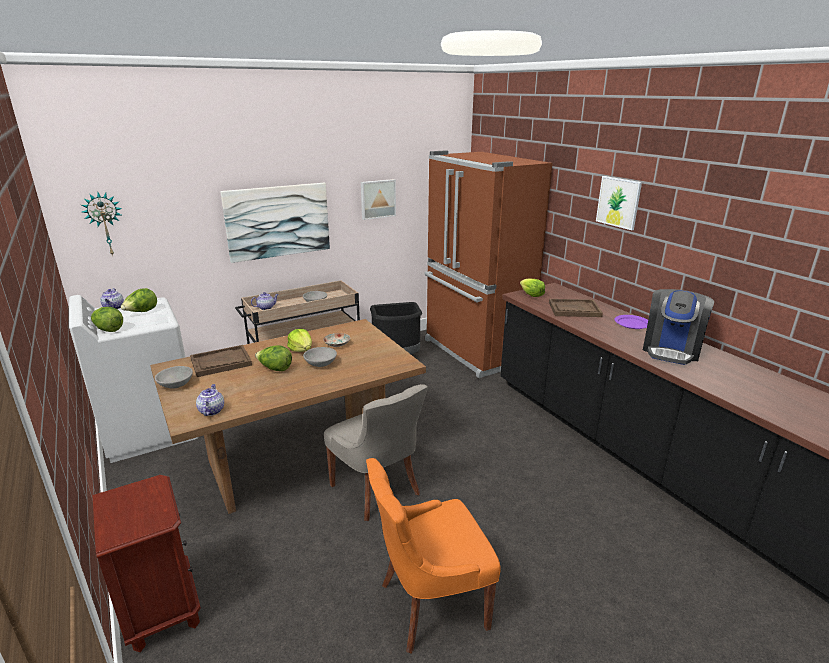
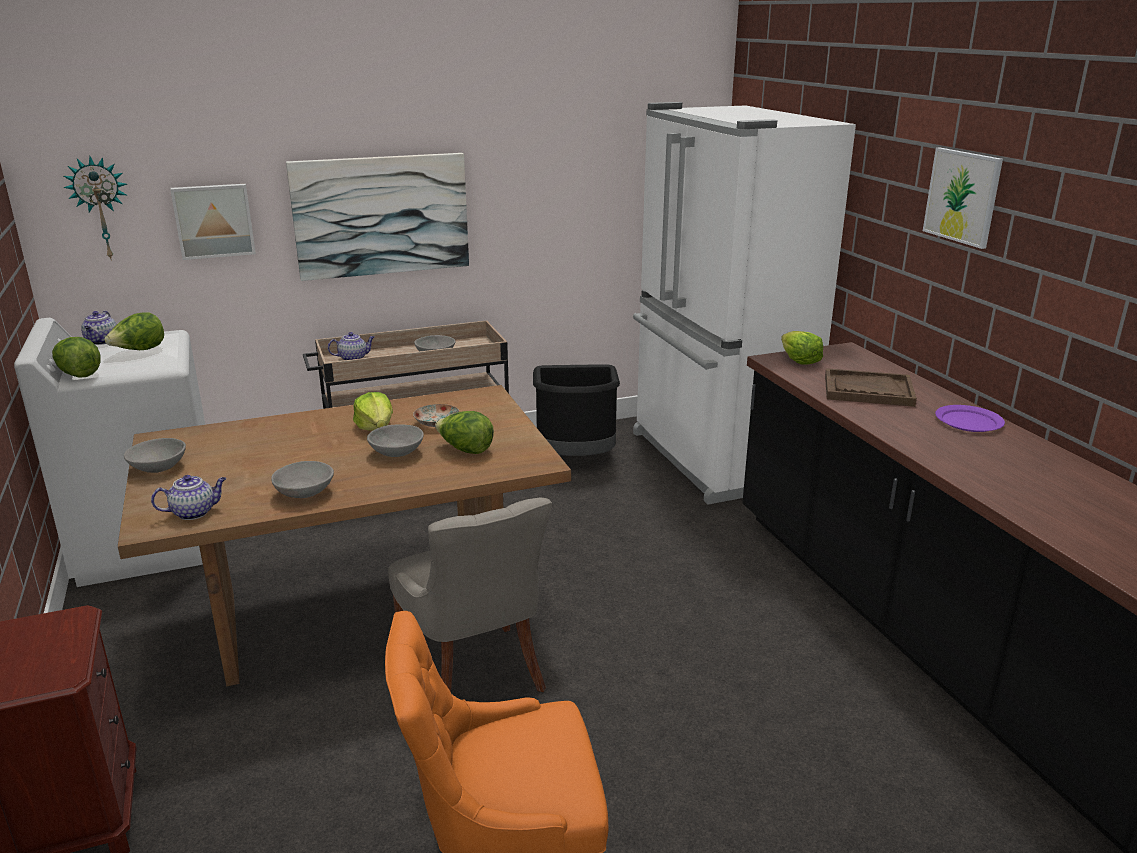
camera: 10 degrees right, 0 degrees up
(211, 410) = (194, 512): teapot -> teapot turned 60 degrees clockwise
(221, 362) = (241, 438): brown tray -> none
(275, 369) = (320, 455): lettuce -> lettuce (465, 450)
(275, 393) = (304, 493): none -> grey bowl
(377, 199) = (556, 184): picture -> picture (214, 220)
(474, 352) = (713, 459): brown fridge -> white fridge
(671, 350) = (1025, 473): coffee machine -> none

